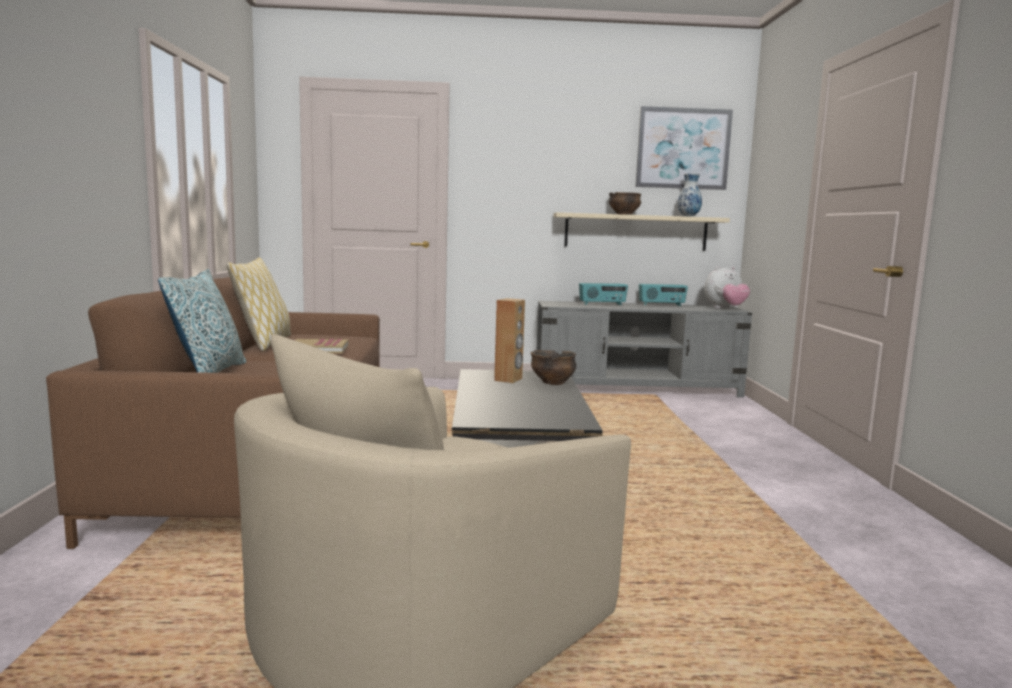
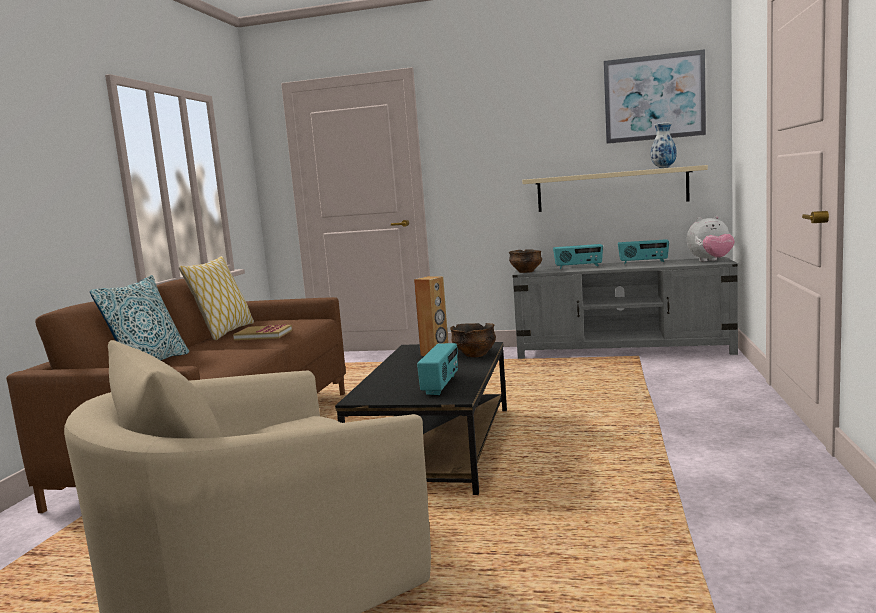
camera: 15 degrees right, 0 degrees up
(549, 410) = (441, 385): none -> radio
(624, 214) = (594, 173): bowl -> bowl (526, 271)

